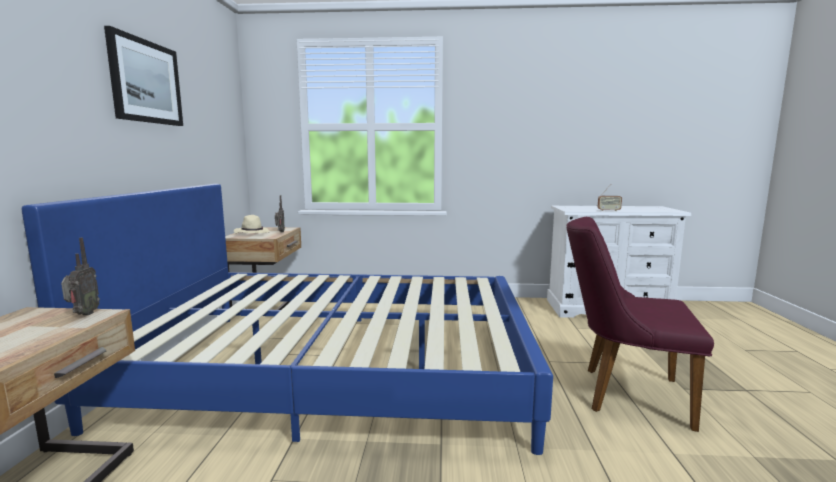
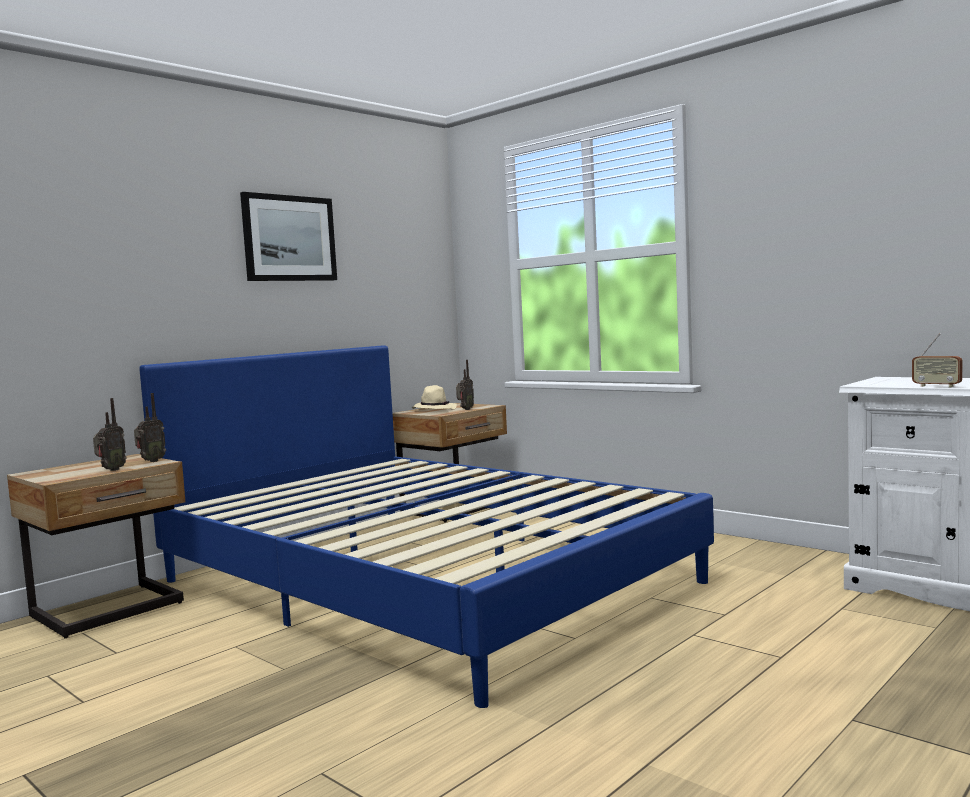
camera: 40 degrees right, 5 degrees down
(53, 335) = (110, 470): none -> radio
(623, 393) = (726, 694): purple chair -> none

